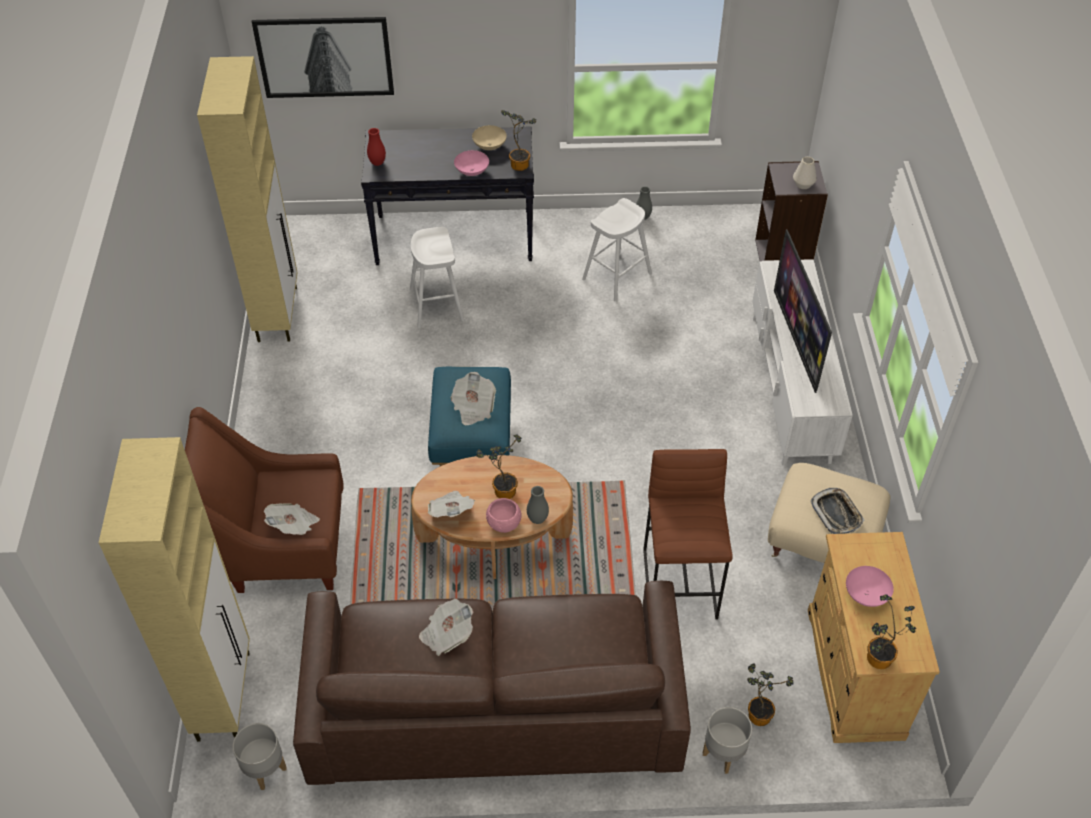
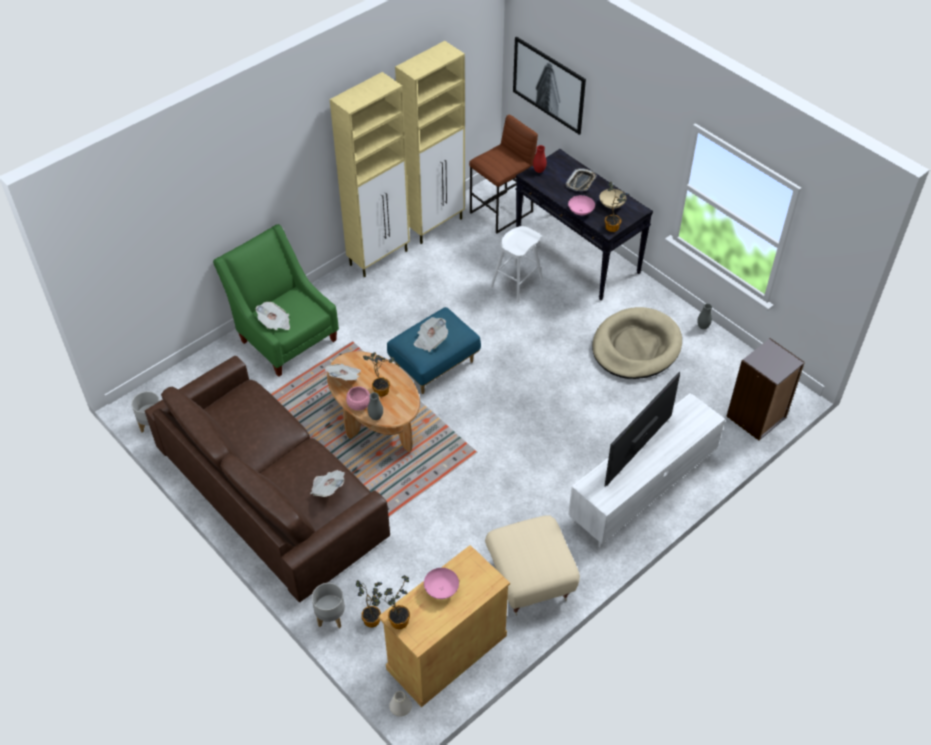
camera: 50 degrees right, 0 degrees up
(224, 694) = (180, 379): beige cabinet -> beige cabinet (379, 257)
(279, 546) = (284, 336): brown armchair -> green armchair
(447, 634) = (267, 429): newspaper -> newspaper (328, 488)
(617, 276) = (636, 347): white stool -> beige dog bed
(681, 584) = (429, 526): brown stool -> brown stool (501, 212)
(803, 184) = (770, 367): white vase -> white vase (401, 709)
(836, 513) = (525, 557): tray -> tray (581, 182)

